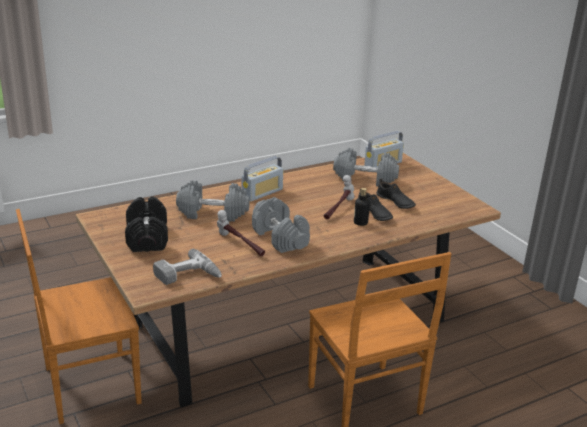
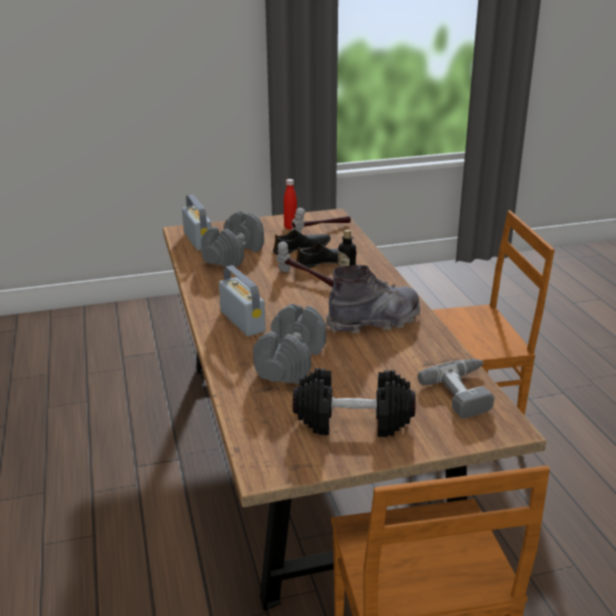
camera: 75 degrees left, 0 degrees up
(240, 245) = (386, 349): hammer -> hammer (321, 230)
(280, 238) = (374, 322): grey dumbbell -> grey boot
(435, 194) = (290, 227): none -> red bottle

